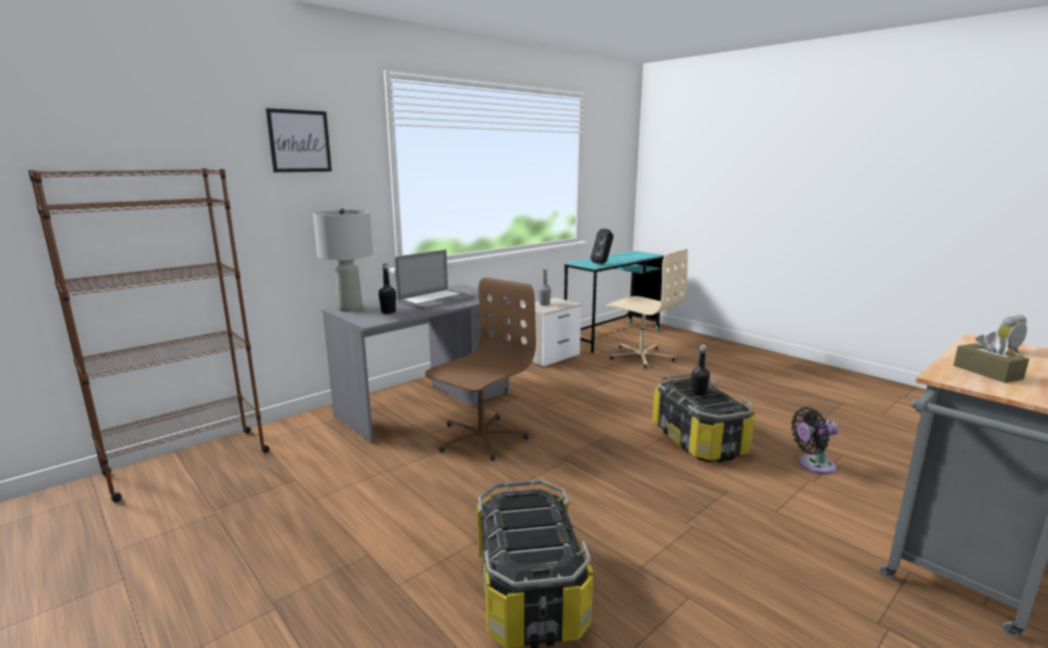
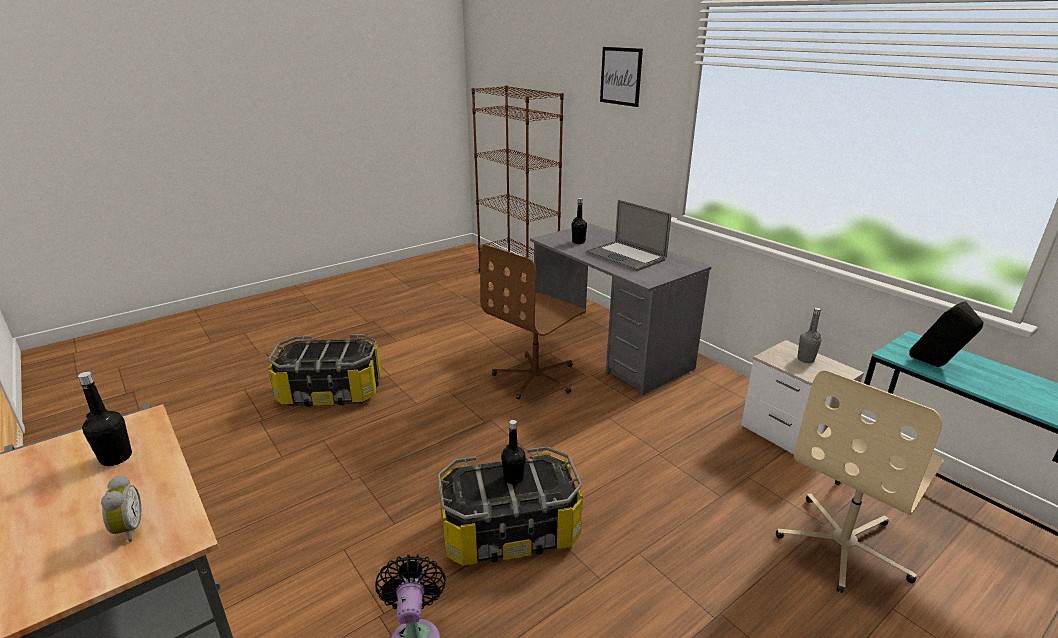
camera: 95 degrees right, 10 degrees up
(350, 309) = (590, 230): grey table lamp -> none
(480, 438) = (536, 377): brown office chair -> brown office chair turned 90 degrees clockwise
(987, 372) = (116, 458): brown tissue box -> black bottle

